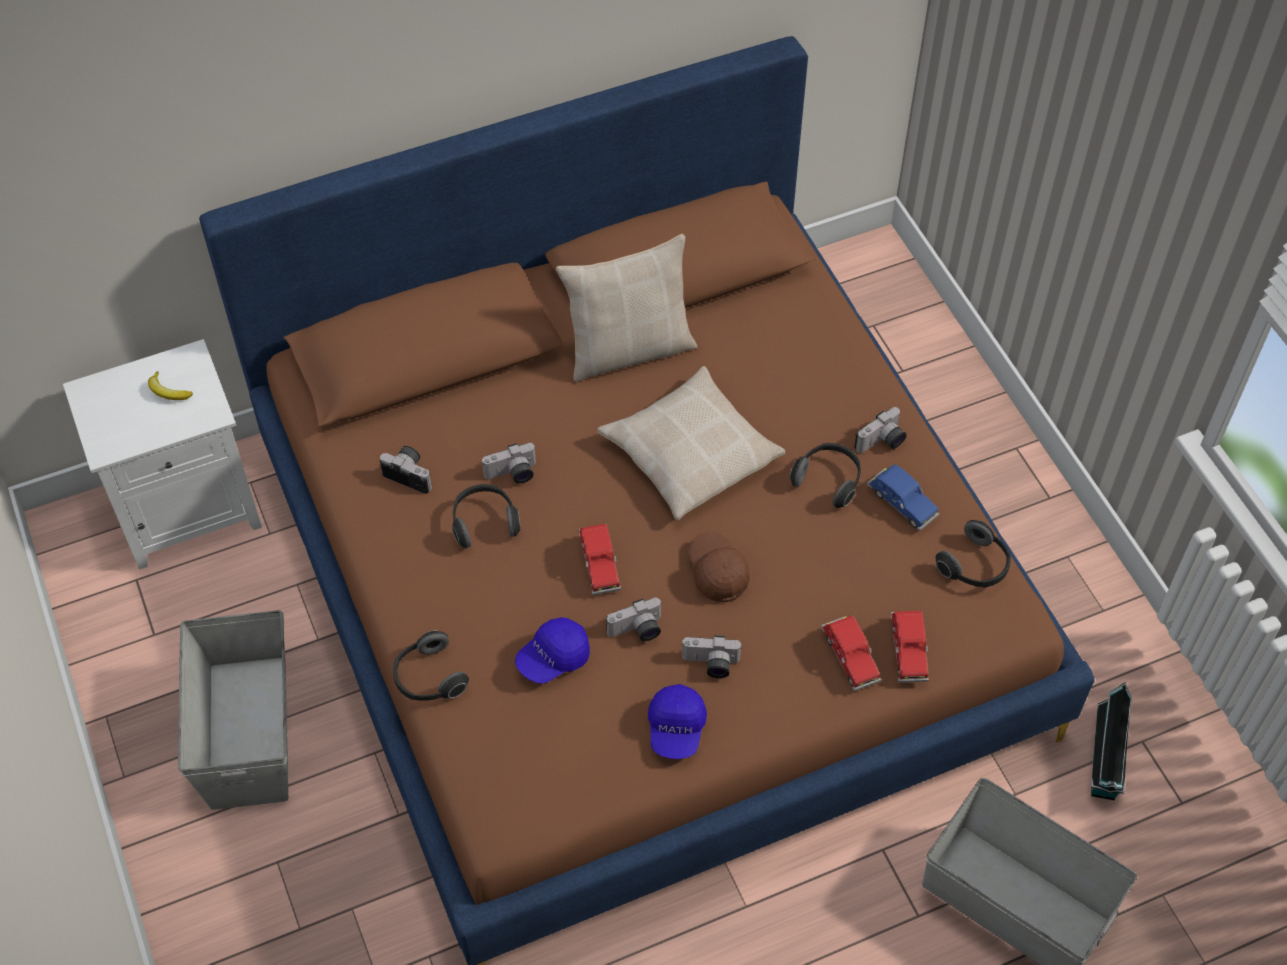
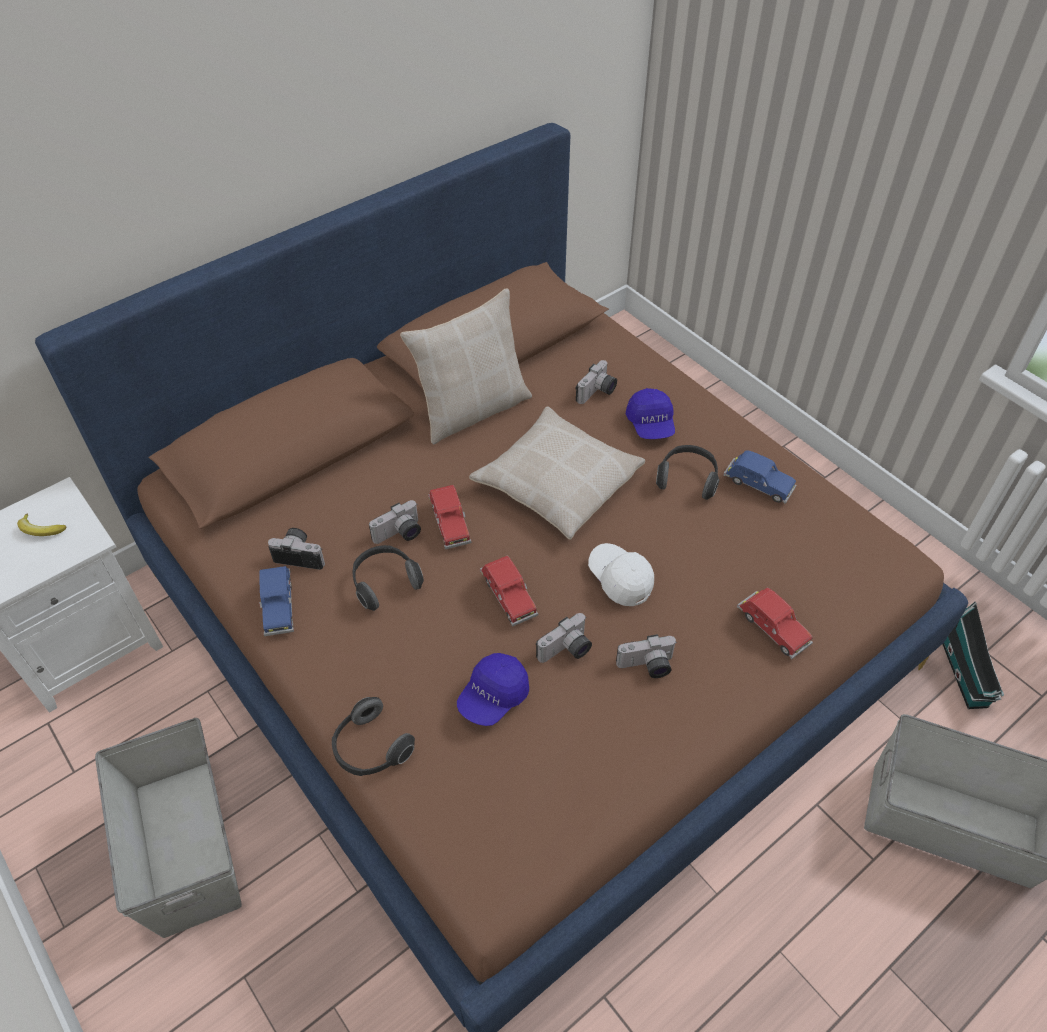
camera: 15 degrees left, 5 degrees down
(378, 522) = (279, 606): none -> blue toy car
(676, 729) = (637, 738): blue cap -> blue cap (650, 424)
(717, 572) = (620, 579): brown cap -> white cap
(882, 442) = (719, 440): camera -> camera (597, 393)
(907, 650) = (821, 610): red toy car -> red toy car (449, 523)
(975, 566) = (844, 523): headphones -> none

